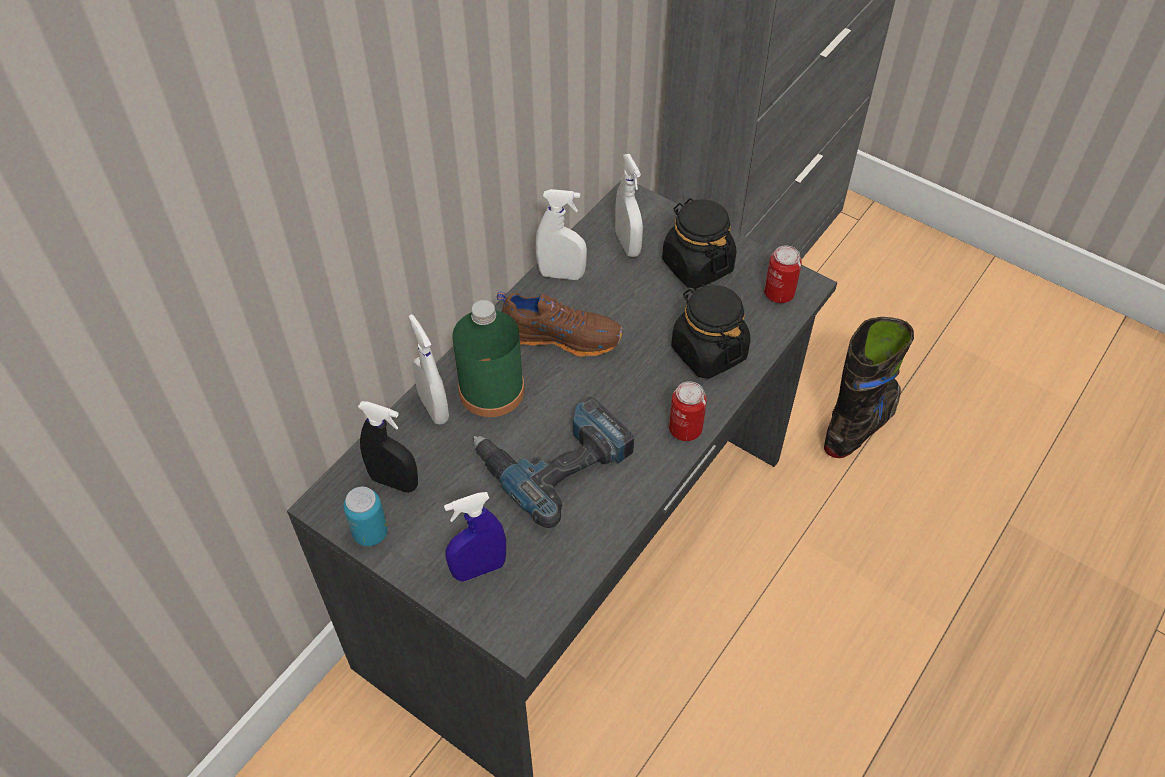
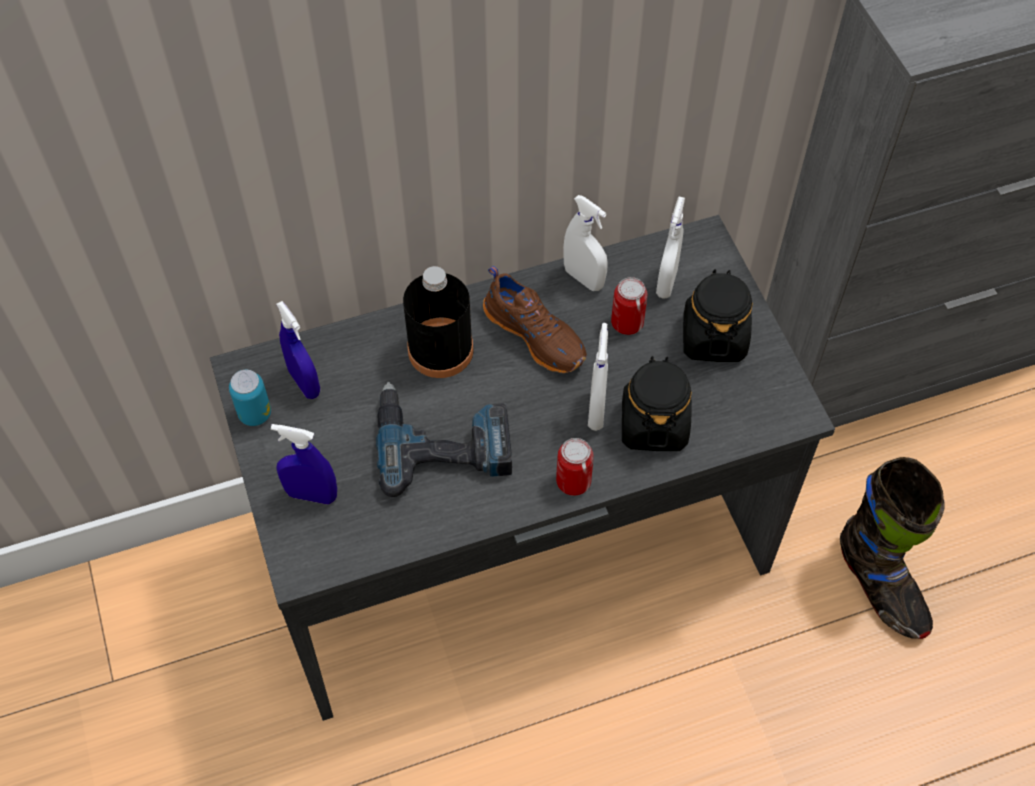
camera: 35 degrees right, 5 degrees up
(394, 482) = (304, 383): black spray bottle -> blue spray bottle
(434, 408) = (382, 338): white spray bottle -> white spray bottle (596, 411)
(491, 390) = (440, 350): green bottle -> black bottle
(779, 293) = (767, 408): can -> can (627, 323)
(860, 424) = (880, 587): black boot -> black boot turned 75 degrees clockwise

